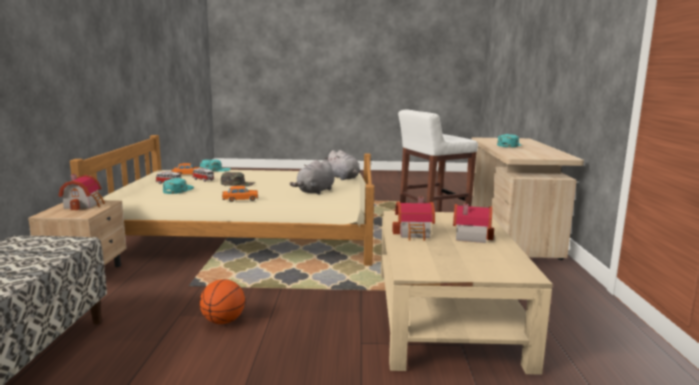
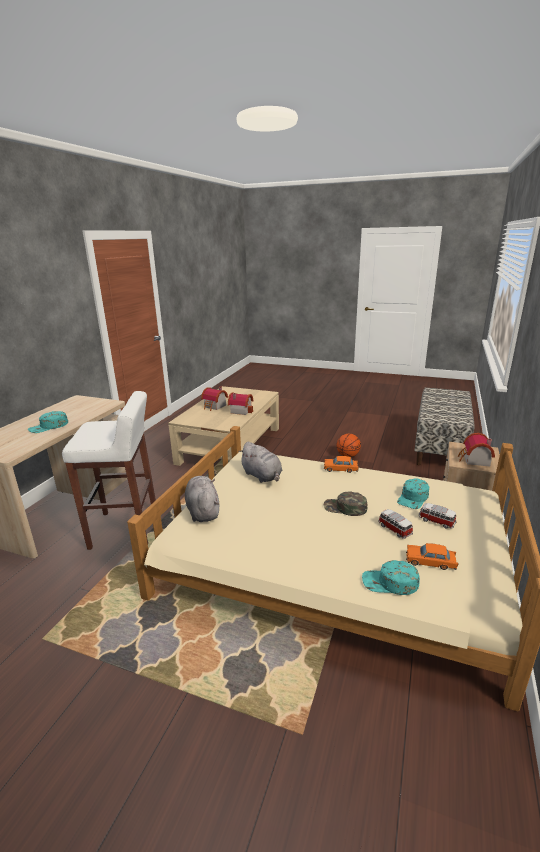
camera: 160 degrees left, 10 degrees up
(315, 191) = (262, 476): grey plush toy -> grey plush toy turned 90 degrees clockwise

